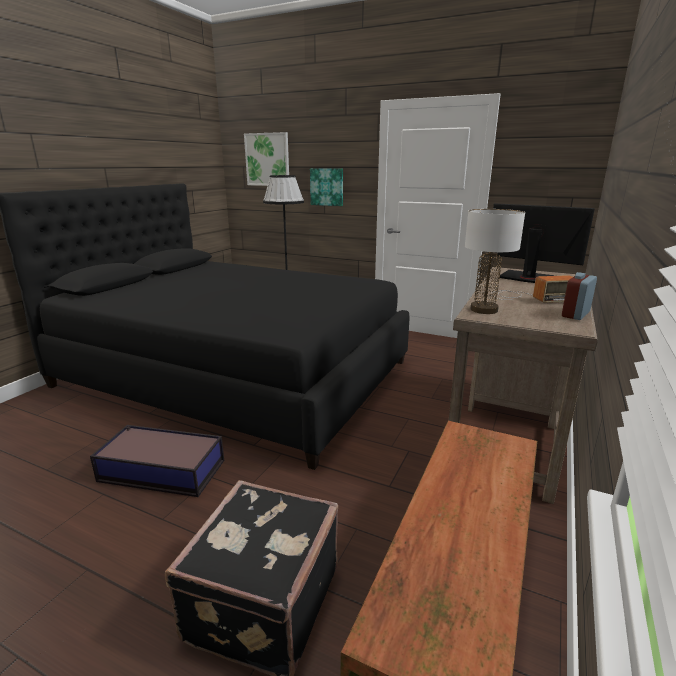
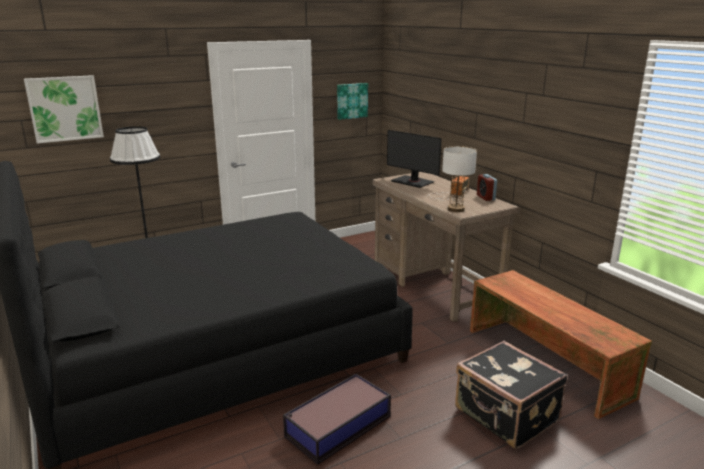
camera: 55 degrees left, 0 degrees up
(327, 187) = (155, 131): picture -> picture (351, 101)
(529, 278) = (412, 182): monitor -> monitor turned 120 degrees counterclockwise

